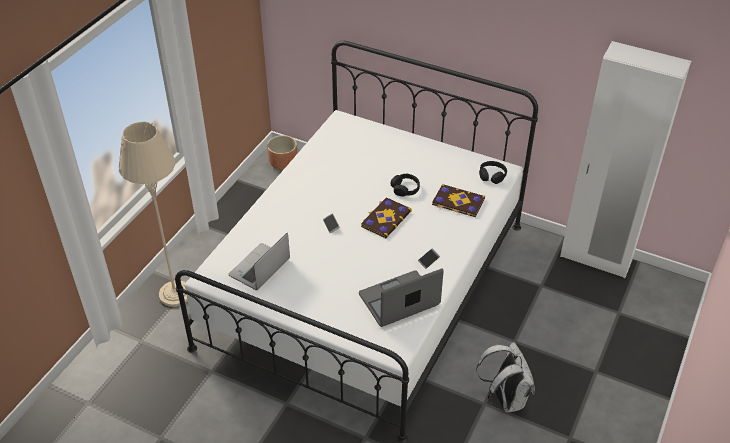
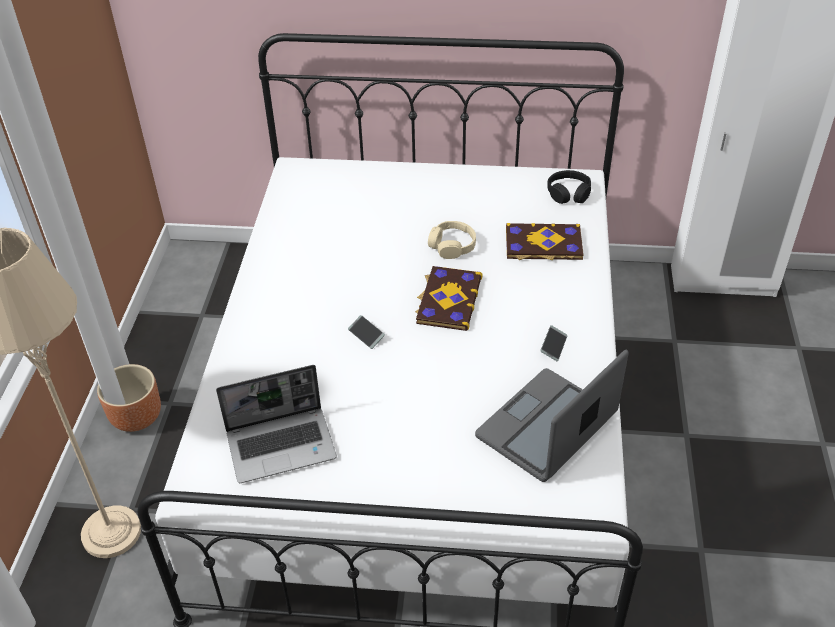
camera: 20 degrees left, 0 degrees up
(259, 268) = (282, 445): laptop -> laptop turned 120 degrees counterclockwise
(283, 164) = (203, 269): brown planter -> brown planter (136, 416)
(405, 188) = (452, 246): black headphones -> beige headphones
(505, 398) = (726, 530): white backpack -> none

